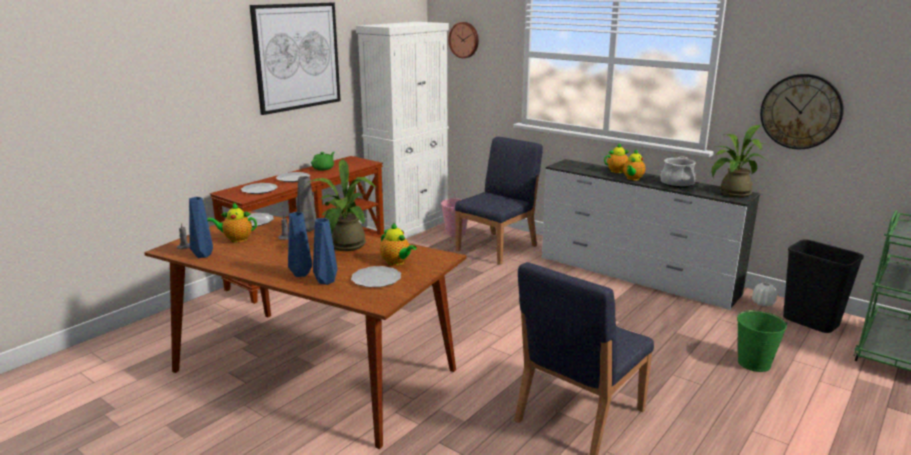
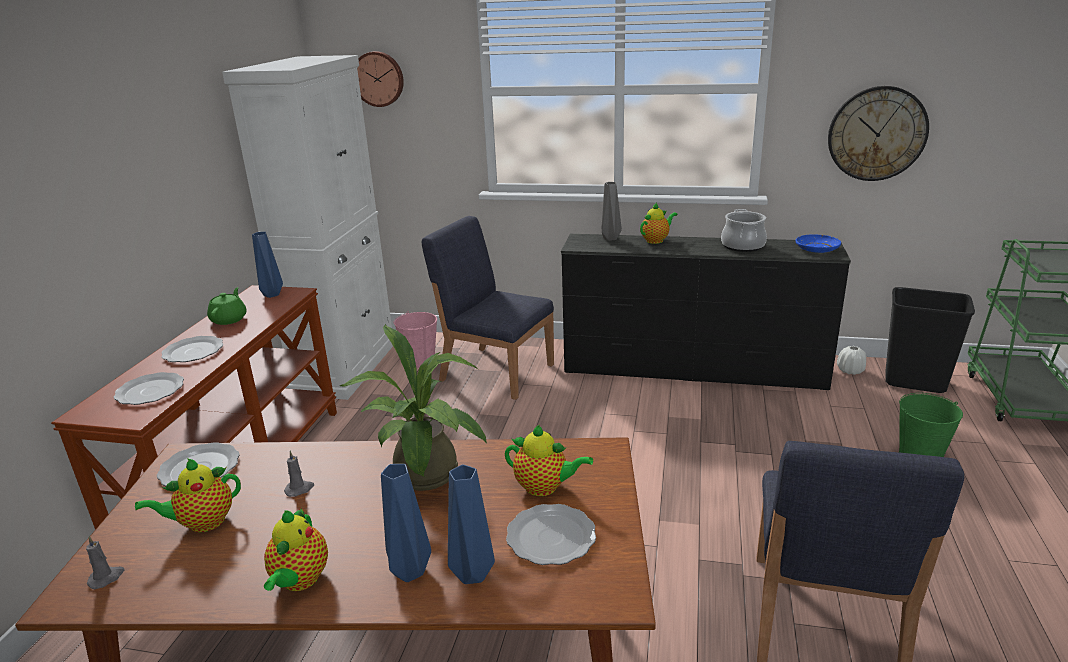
camera: 25 degrees left, 5 degrees up
(204, 255) = (168, 588): blue vase -> blue vase (273, 294)
(297, 56) = (144, 137): picture -> none
(307, 229) = (320, 457): grey vase -> grey vase (609, 238)
(497, 248) = (496, 371): blue chair -> blue chair turned 75 degrees counterclockwise
(632, 179) = (686, 249): teapot -> teapot (299, 581)
(636, 276) = (693, 370): white dresser -> black dresser
(731, 194) = (816, 249): potted plant -> blue plate

